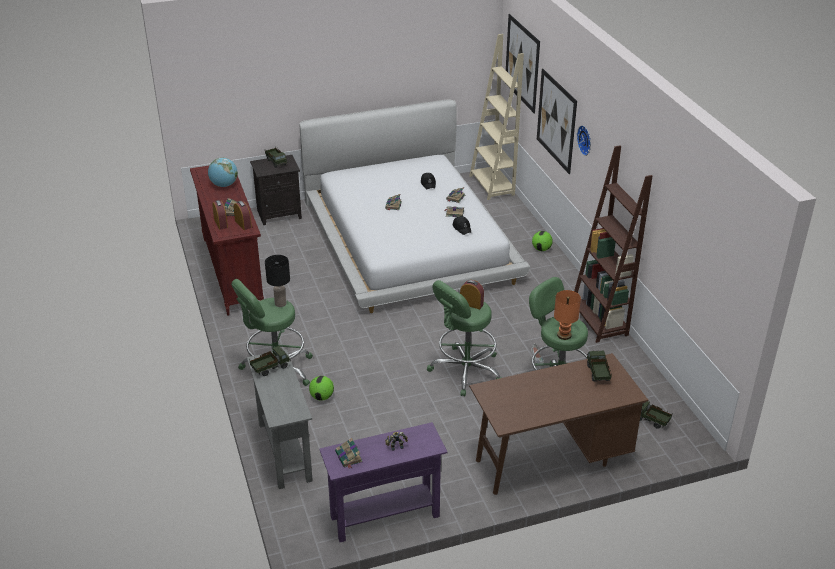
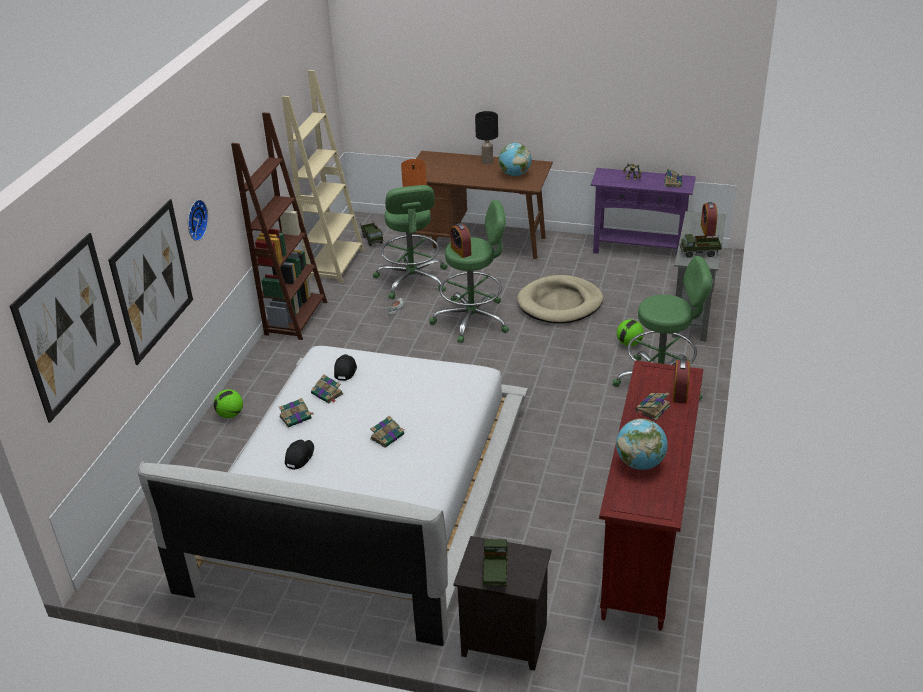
camera: 145 degrees left, 0 degrees up
(243, 224) = (649, 381): alarm clock -> alarm clock (707, 230)
(281, 303) = (651, 310): black table lamp -> black table lamp (487, 162)
(409, 415) = (560, 303): none -> beige dog bed
(492, 185) = (136, 550): beige bookcase -> beige bookcase (335, 264)
(515, 399) = (515, 174): none -> globe
(597, 374) = (433, 171): toy truck -> none

